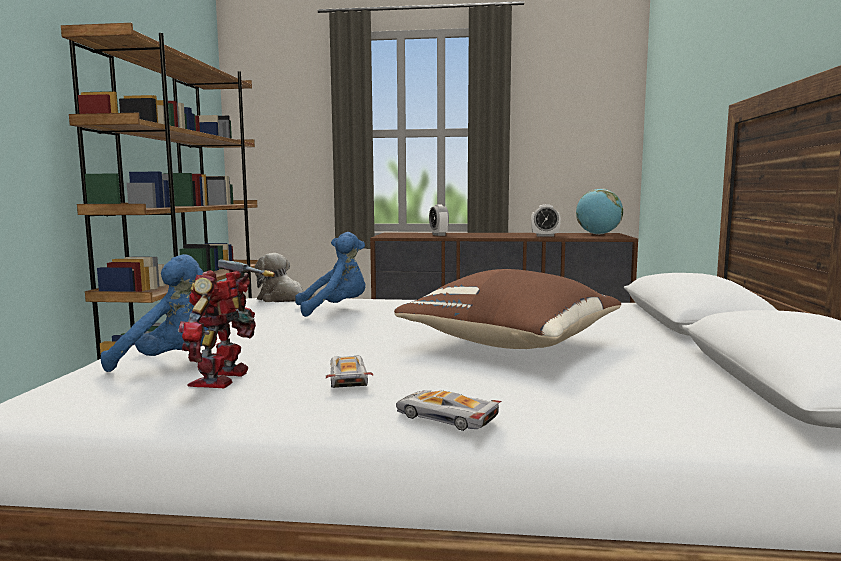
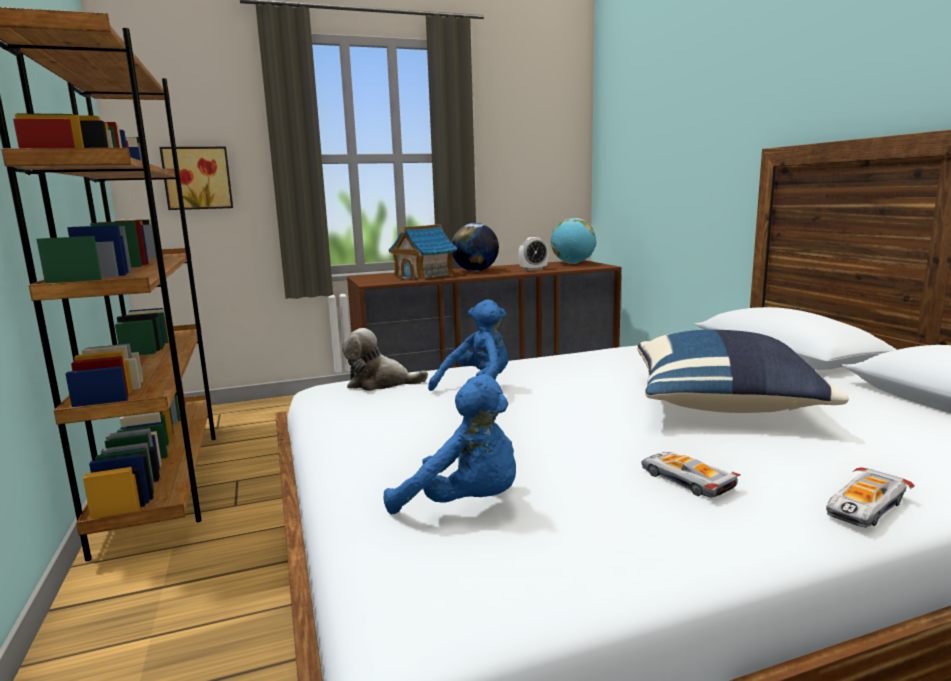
camera: 25 degrees left, 5 degrees up
(173, 362) = (465, 504): blue plush toy -> blue plush toy turned 45 degrees clockwise
(224, 379) = (573, 513): toy robot -> none
(281, 149) = (197, 178): none -> picture
(438, 235) = (424, 276): alarm clock -> toy house
(445, 417) = (864, 506): toy car -> toy car turned 45 degrees counterclockwise
(491, 234) = (475, 271): none -> globe
(512, 344) = (724, 405): brown pillow -> blue pillow

